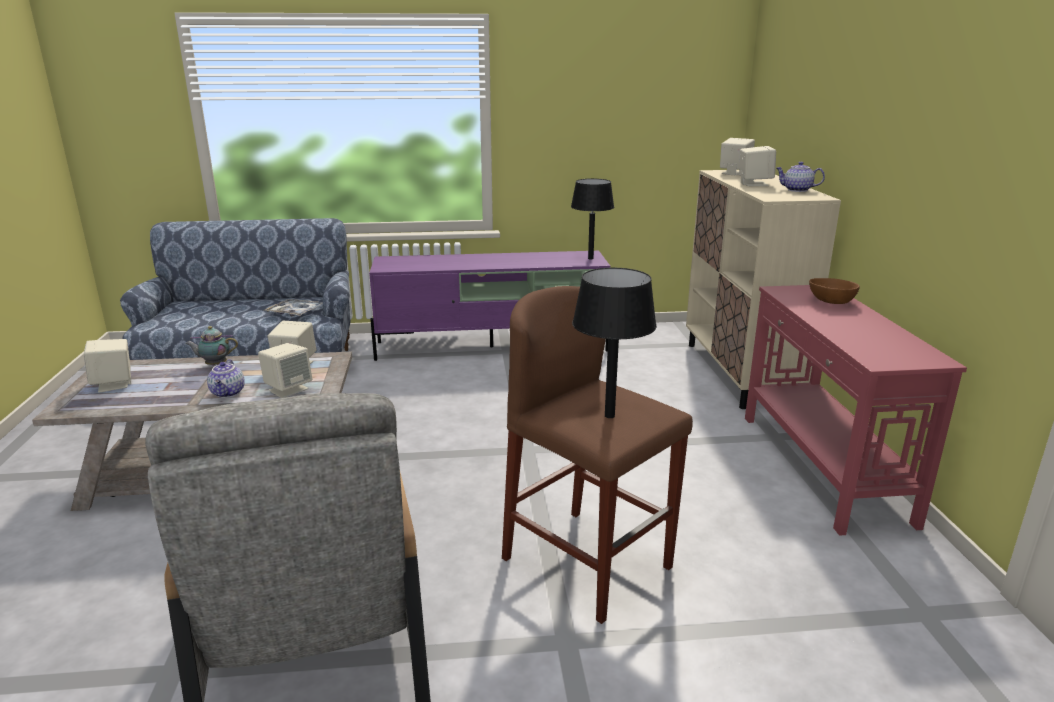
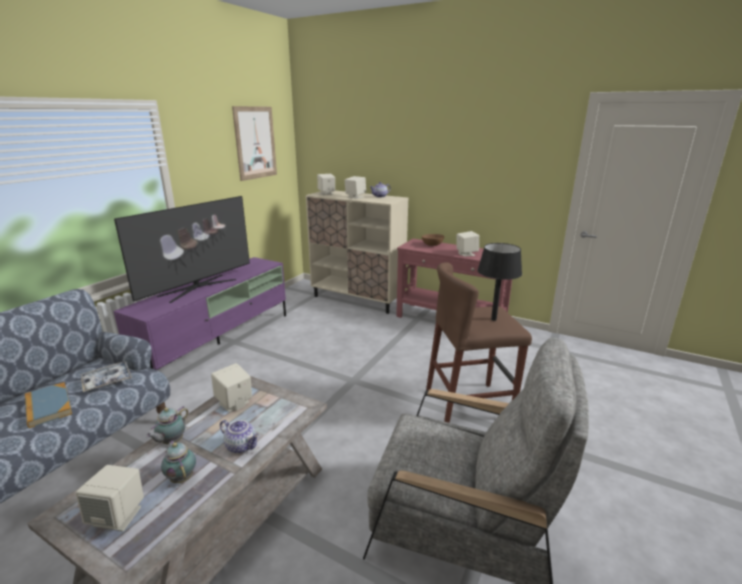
camera: 55 degrees left, 0 degrees up
(170, 387) = (182, 477): none -> teapot
(241, 312) = (48, 406): none -> book
(288, 389) = (275, 416): beige speaker -> beige speaker (466, 254)
(470, 261) = (197, 288): none -> television
(590, 258) = (263, 262): black table lamp -> none
(654, 78) = (255, 143): none -> picture

